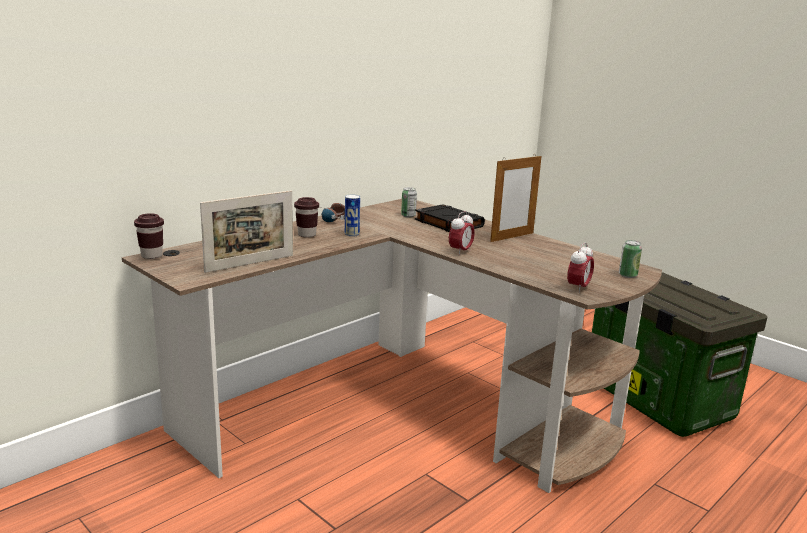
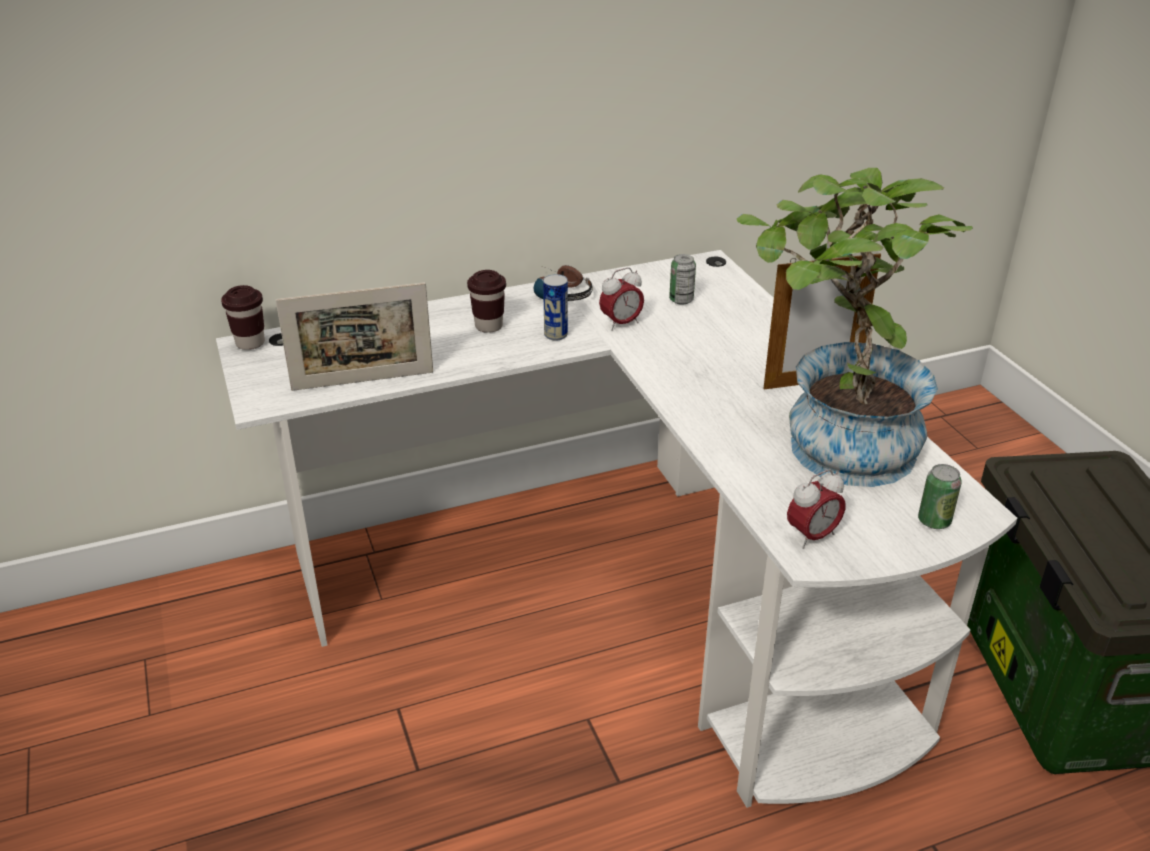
camera: 25 degrees right, 15 degrees up
(401, 408) = (622, 594): brown desk -> white desk
(448, 223) = (731, 329): black book -> none
(460, 252) = (691, 406): alarm clock -> alarm clock (621, 324)
(549, 257) = (831, 447): none -> potted plant

